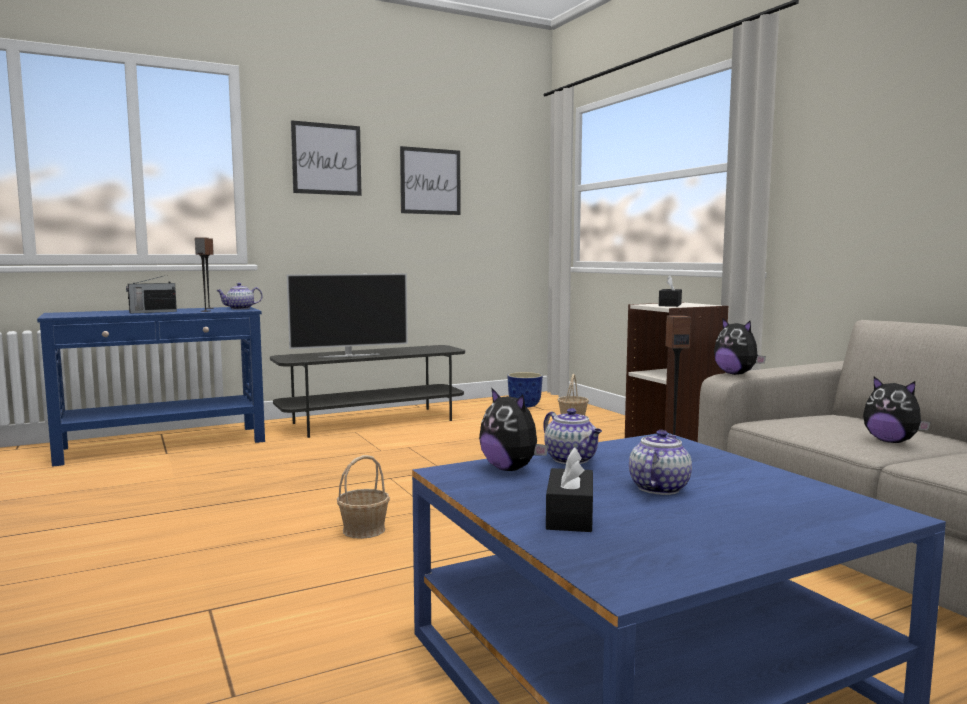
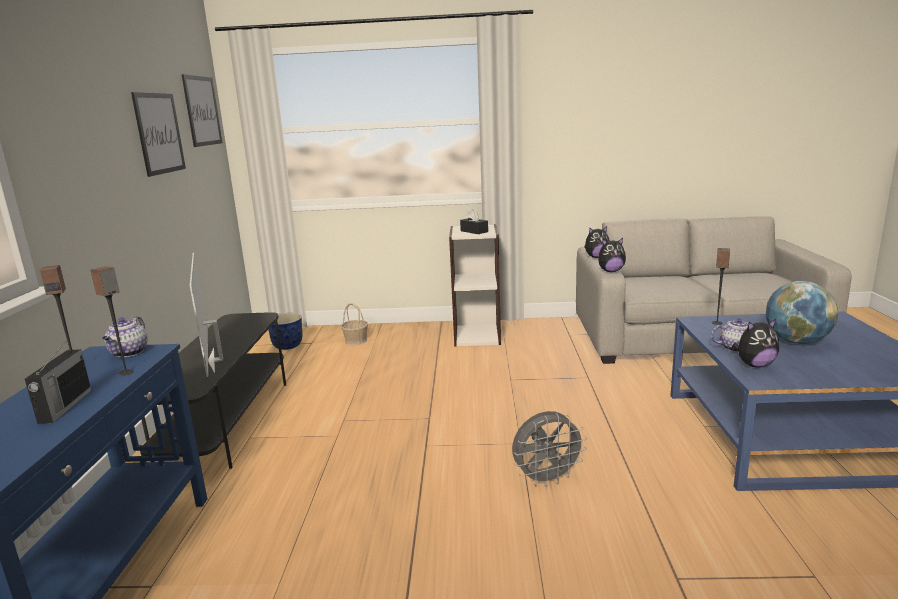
camera: 60 degrees left, 10 degrees up
(326, 159) = (77, 116): picture -> picture (202, 111)
(349, 355) = (215, 360): television -> television turned 150 degrees clockwise
(364, 530) = (547, 479): basket -> grey fan
(570, 515) = (846, 367): black tissue box -> none
(658, 488) = (796, 341): teapot -> globe
(891, 441) = (689, 286): plush toy -> plush toy (596, 257)

